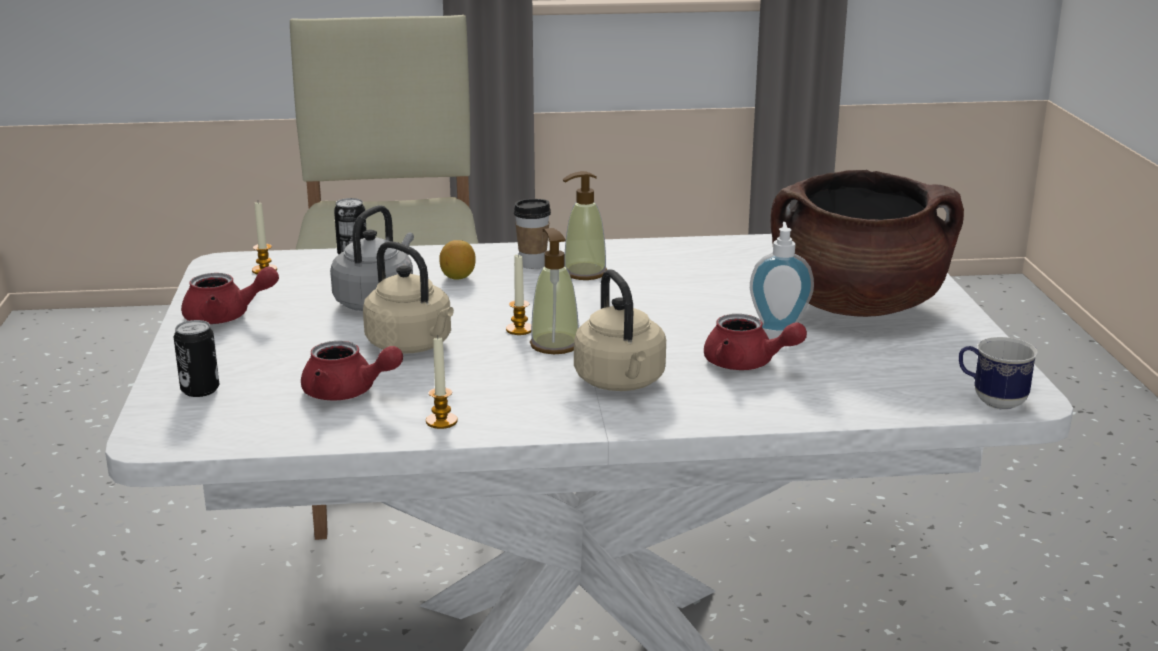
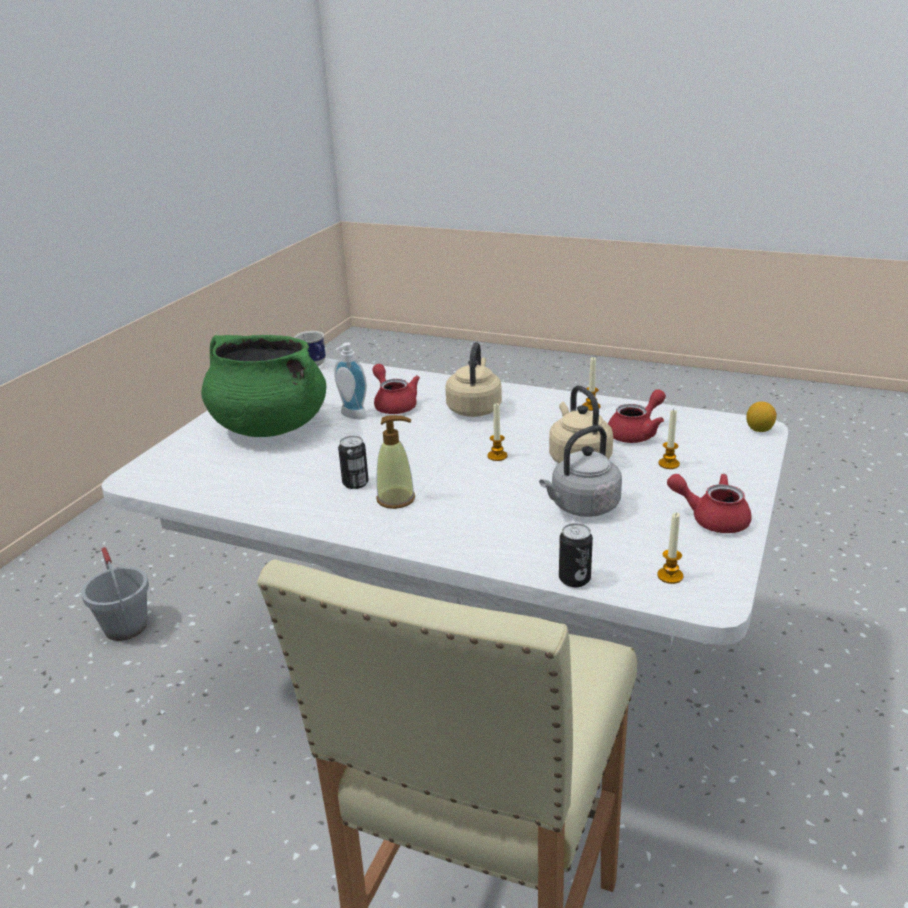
camera: 150 degrees left, 5 degrees up
(200, 390) = (732, 454): can -> can (355, 483)
(288, 361) = (668, 464): none -> candle
(348, 393) = (636, 433): red teapot -> red teapot turned 90 degrees clockwise
(458, 277) = (499, 520): lemon -> lemon (759, 430)
(533, 264) = (424, 520): cup -> none
(554, 345) = (486, 439): soap dispenser -> none
(857, 306) = (269, 426): brown cooking pot -> green cooking pot
(1057, 574) = (125, 627): none -> grey bucket

